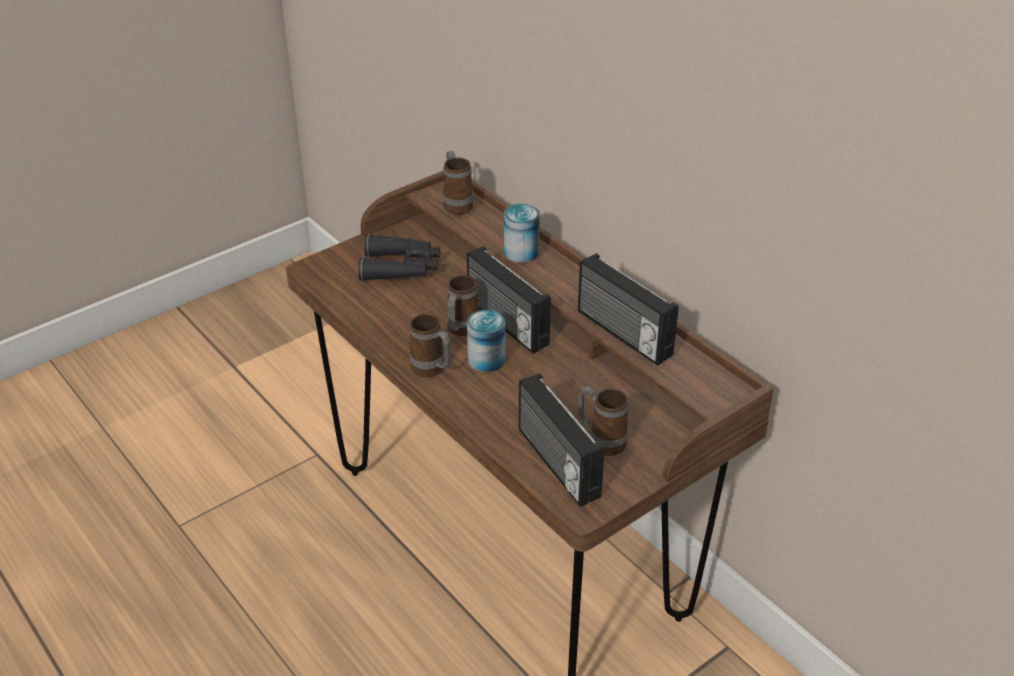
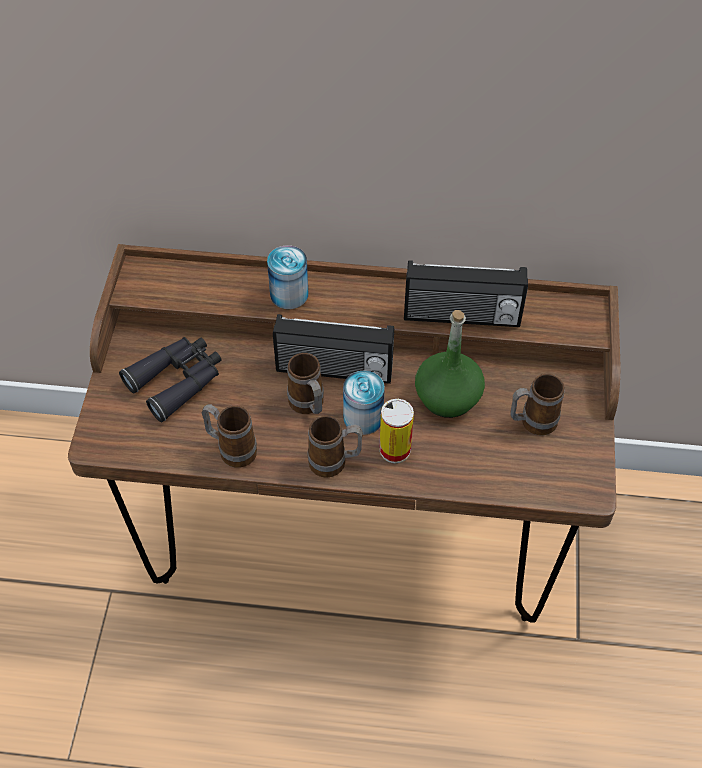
camera: 45 degrees left, 15 degrees up
(456, 203) = (169, 281): mug -> mug (231, 449)
(481, 390) = (395, 450): none -> can
(556, 463) = (527, 469): radio -> none
(562, 386) = (448, 396): none -> green bottle

